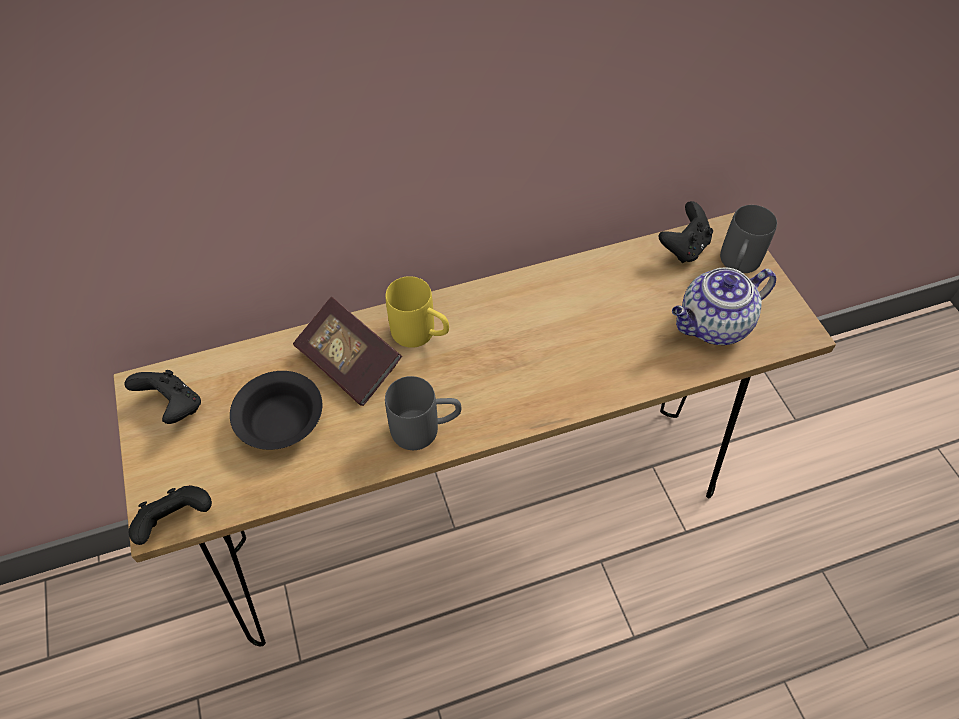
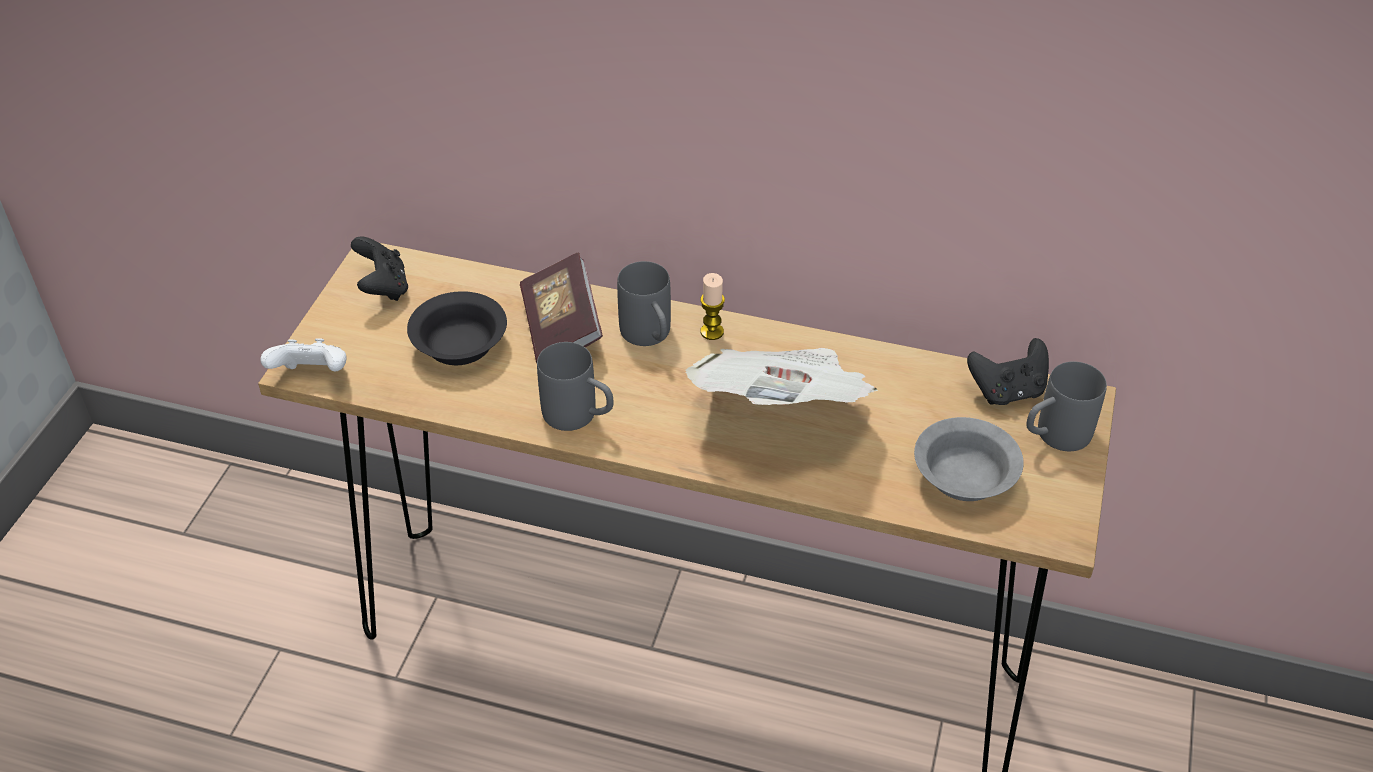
camera: 35 degrees right, 10 degrees down
(177, 521) = (312, 376): black game controller -> white game controller
(421, 335) = (649, 337): yellow mug -> grey mug
(461, 306) = (712, 332): none -> candle
(560, 340) = (782, 409): none -> newspaper
(712, 326) = (962, 478): teapot -> grey bowl

